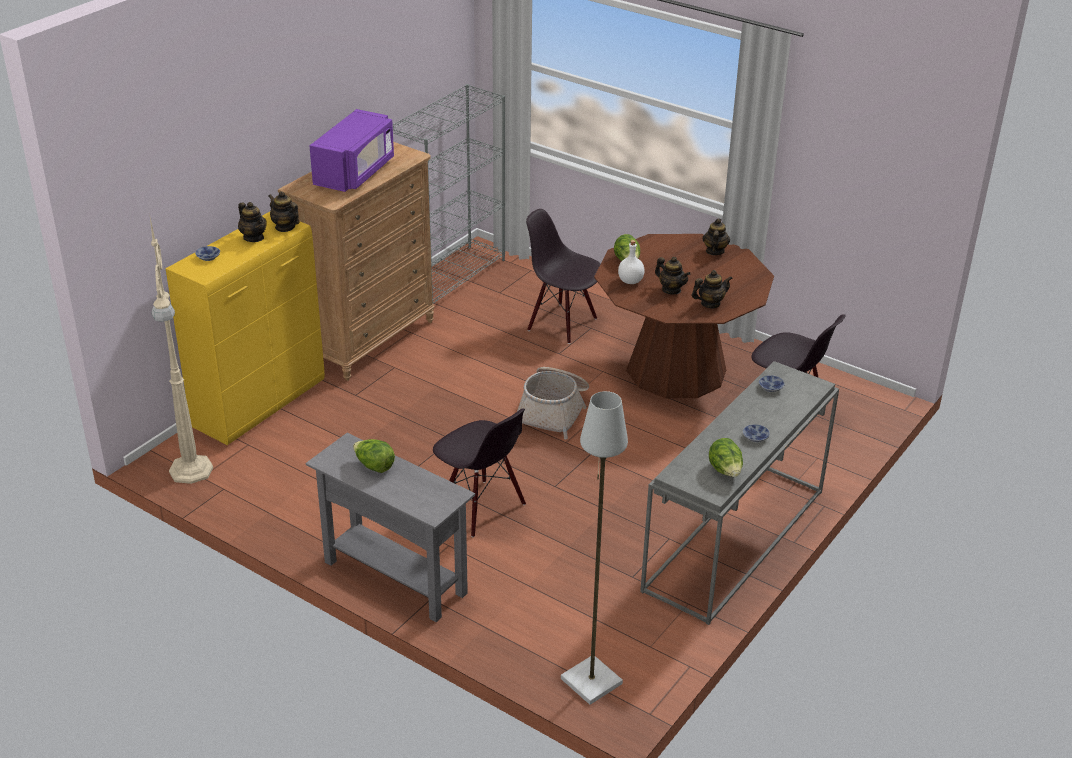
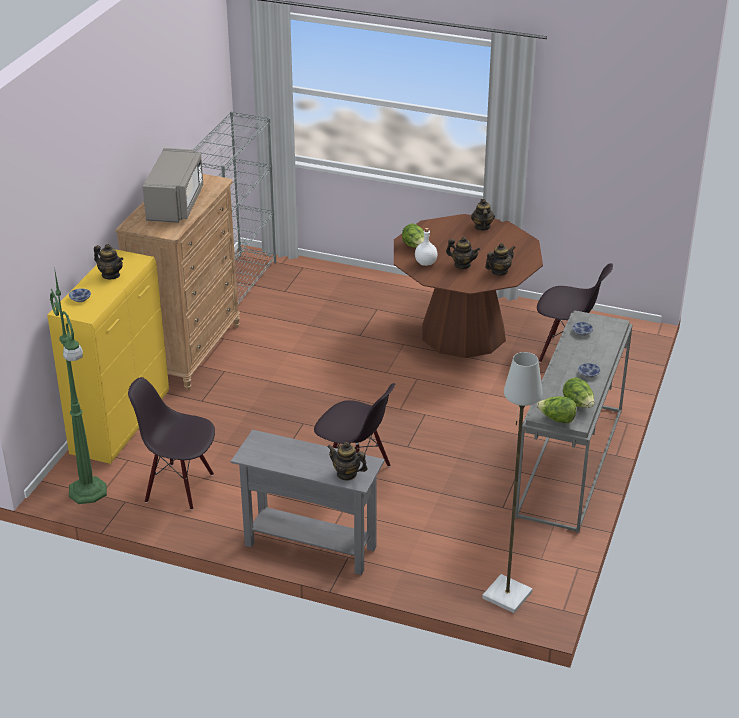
camera: 15 degrees left, 0 degrees up
(191, 471) = (88, 492): beige floor lamp -> green floor lamp
(285, 227) = (133, 262): teapot -> teapot (347, 474)
(355, 172) = (175, 204): purple microwave -> grey microwave
(374, 466) = (290, 453): lettuce -> lettuce (556, 419)
(553, 411) = (378, 385): basket -> none
(562, 323) = (351, 309): black chair -> black chair (180, 487)

